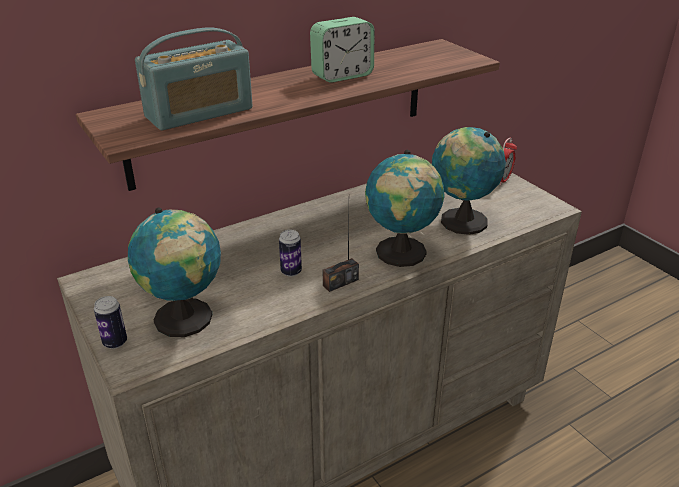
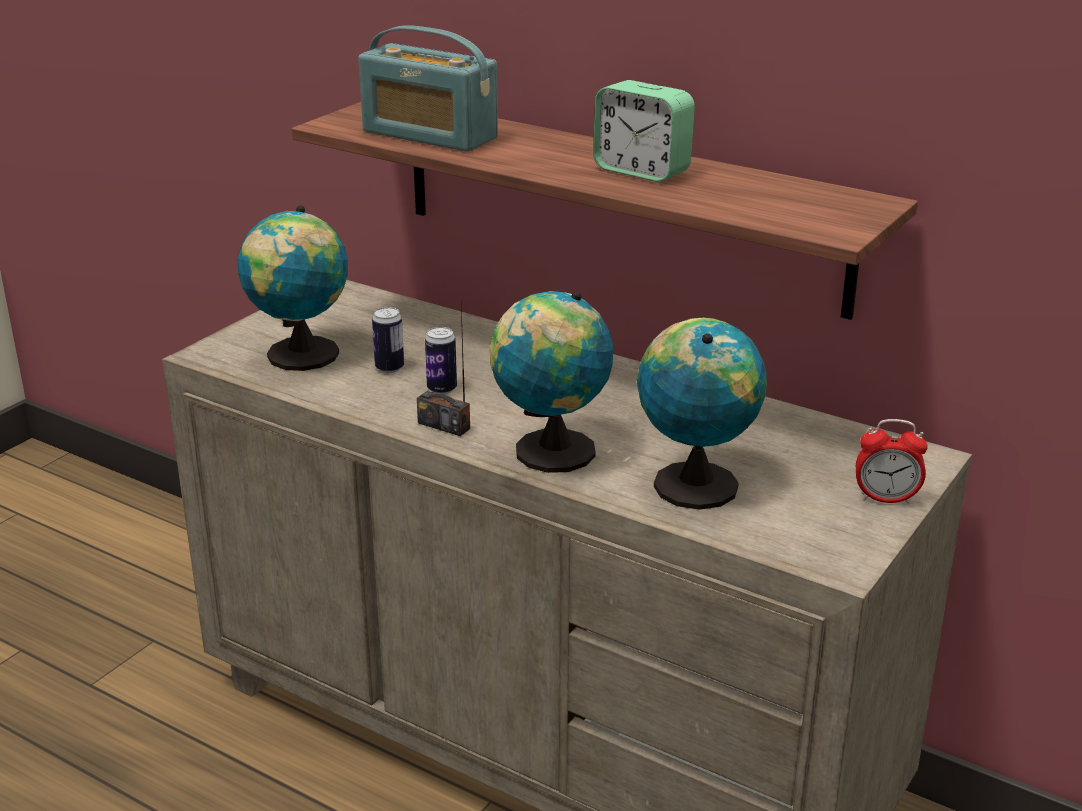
camera: 65 degrees right, 5 degrees down
(115, 342) = (241, 334): can -> can (389, 368)

